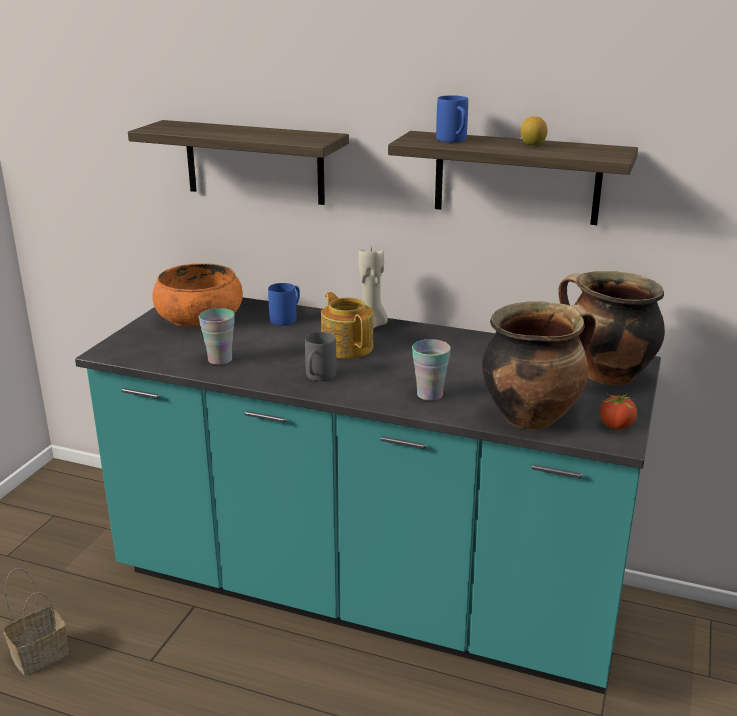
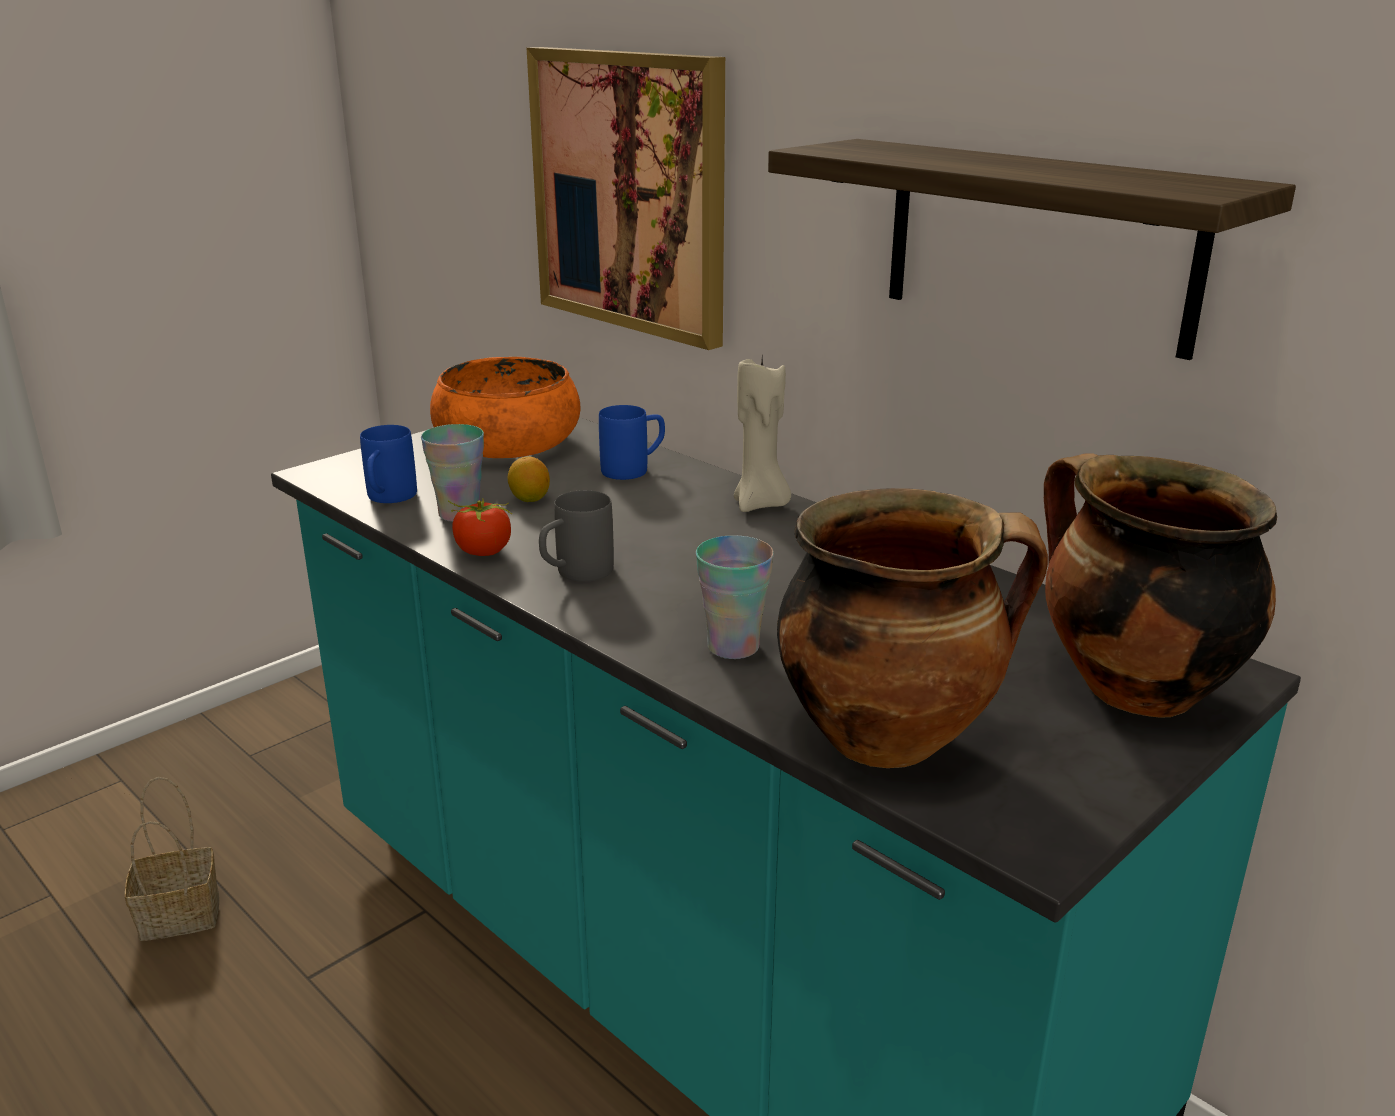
camera: 25 degrees right, 0 degrees up
(254, 162) = (630, 193): shelf -> picture
(347, 347) = (679, 532): teapot -> none
(454, 141) = (902, 153): blue mug -> blue mug (388, 499)
(532, 144) = (1052, 166): lemon -> lemon (529, 499)
(616, 426) = (1058, 806): tomato -> tomato (483, 552)

